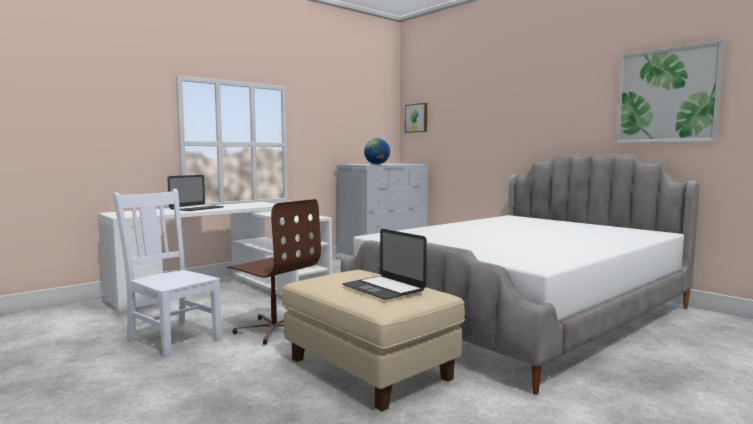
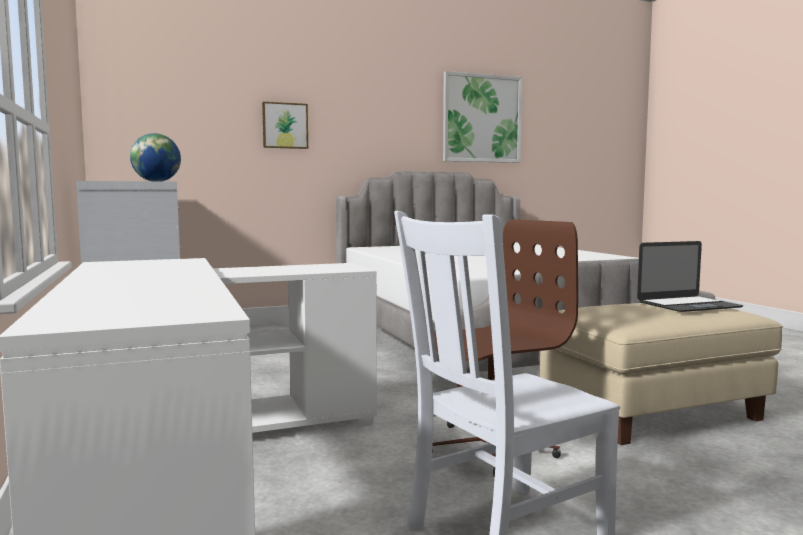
camera: 70 degrees left, 0 degrees up
(196, 208) = (126, 282): laptop -> none
(417, 118) = (132, 105): picture -> picture (285, 125)

